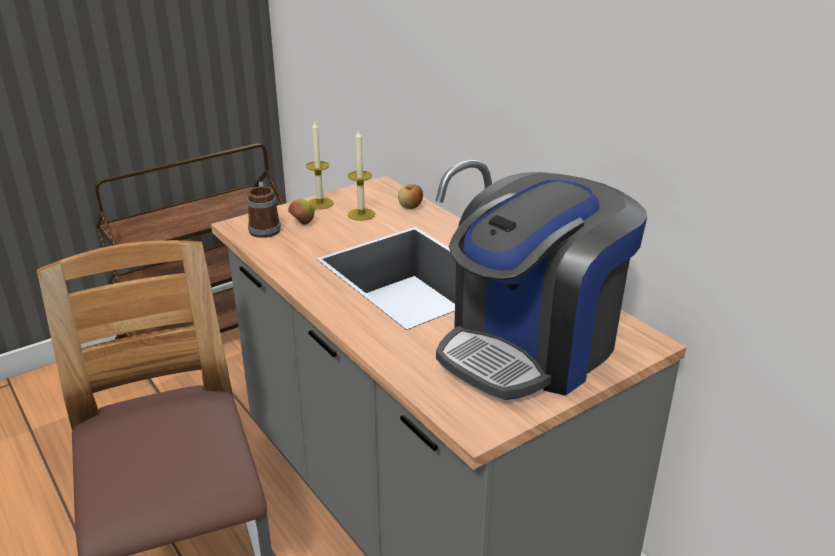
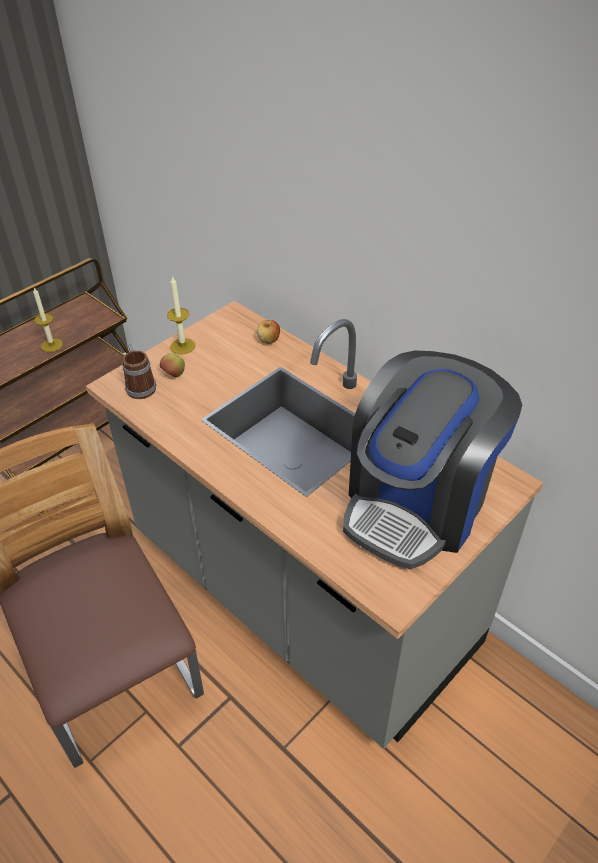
camera: 10 degrees left, 15 degrees up
(361, 214) = (226, 356): candle -> candle (52, 345)

